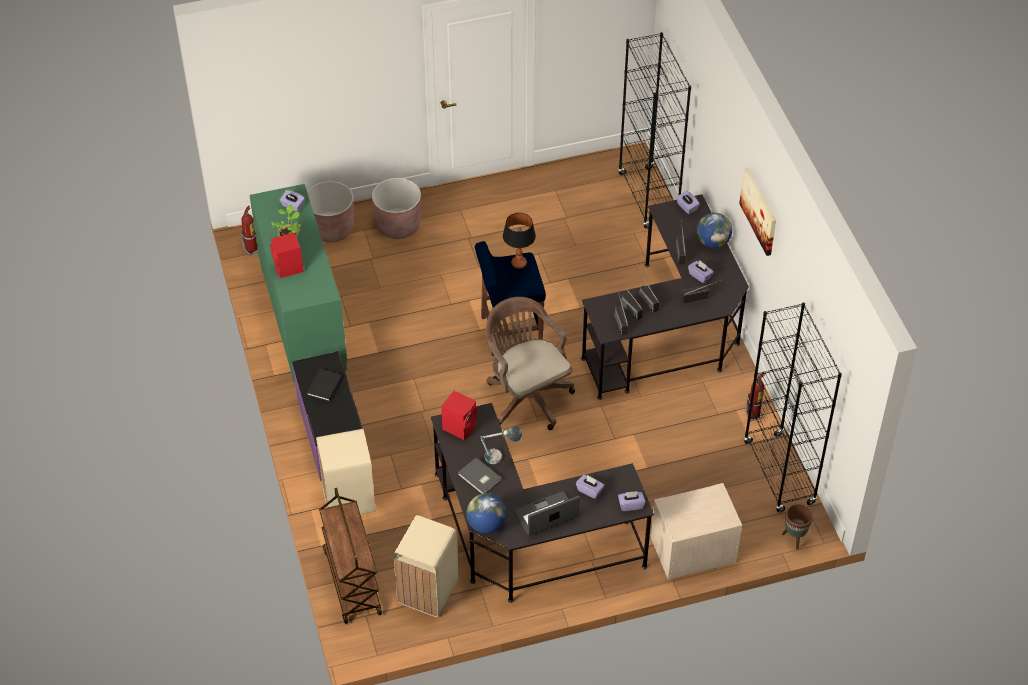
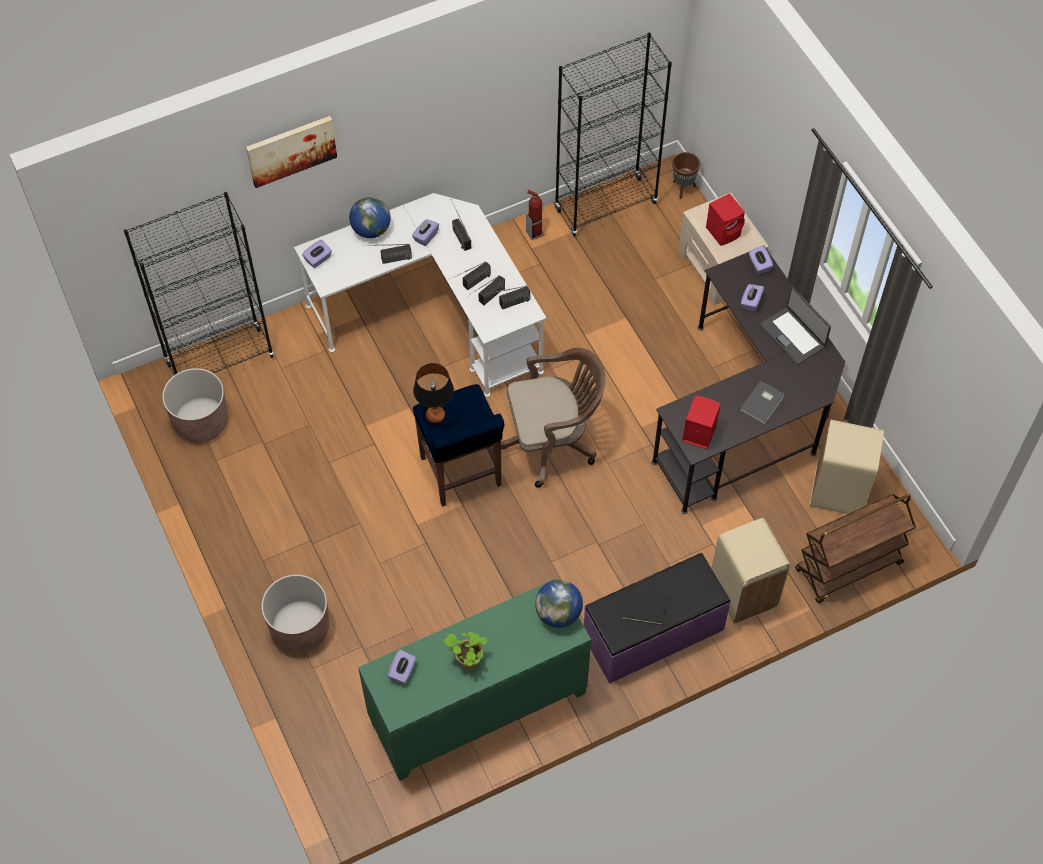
camera: 100 degrees left, 10 degrees up
(252, 249) = (367, 801): fire extinguisher -> none
(288, 268) = (516, 649): red speaker -> red speaker (724, 231)
(331, 229) = (316, 708): brown planter -> brown planter (201, 422)
(486, 525) = (822, 386): globe -> globe (558, 613)
(501, 457) = (730, 387): table lamp -> none
(526, 395) = (552, 442): brown office chair -> brown office chair turned 150 degrees counterclockwise
(671, 333) = (433, 315): black desk -> white desk
(759, 211) = (420, 118): picture -> picture (291, 150)

